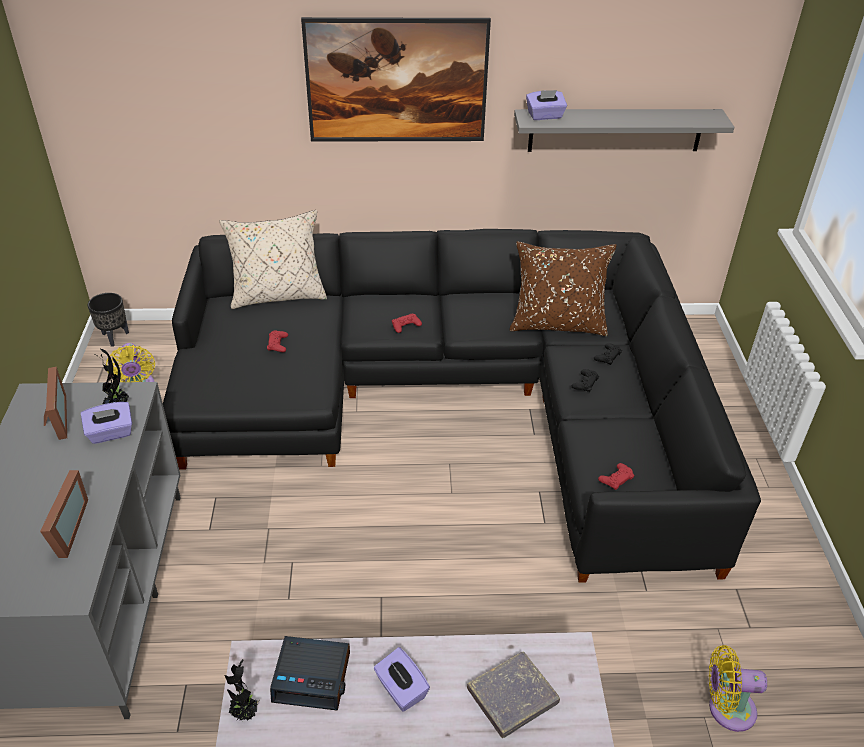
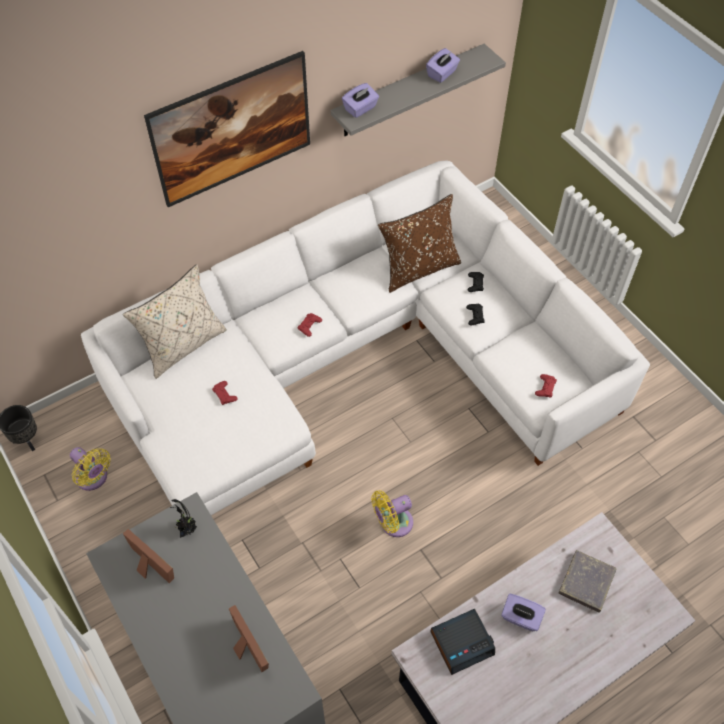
camera: 30 degrees left, 15 degrees up
(111, 433) = (204, 555): purple tissue box -> purple tissue box (442, 74)
(246, 713) = (441, 691): potted plant -> none
(456, 401) = (359, 360): black sofa -> white sofa
(726, 708) = (672, 504): yellow fan -> yellow fan (393, 523)

